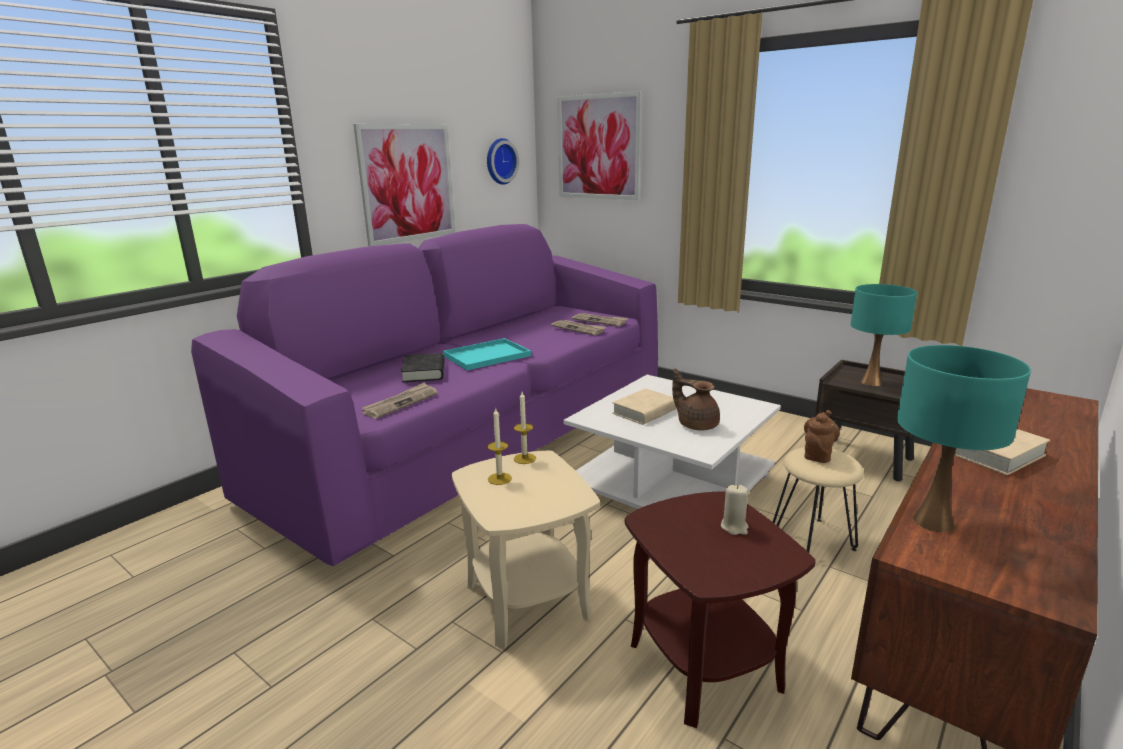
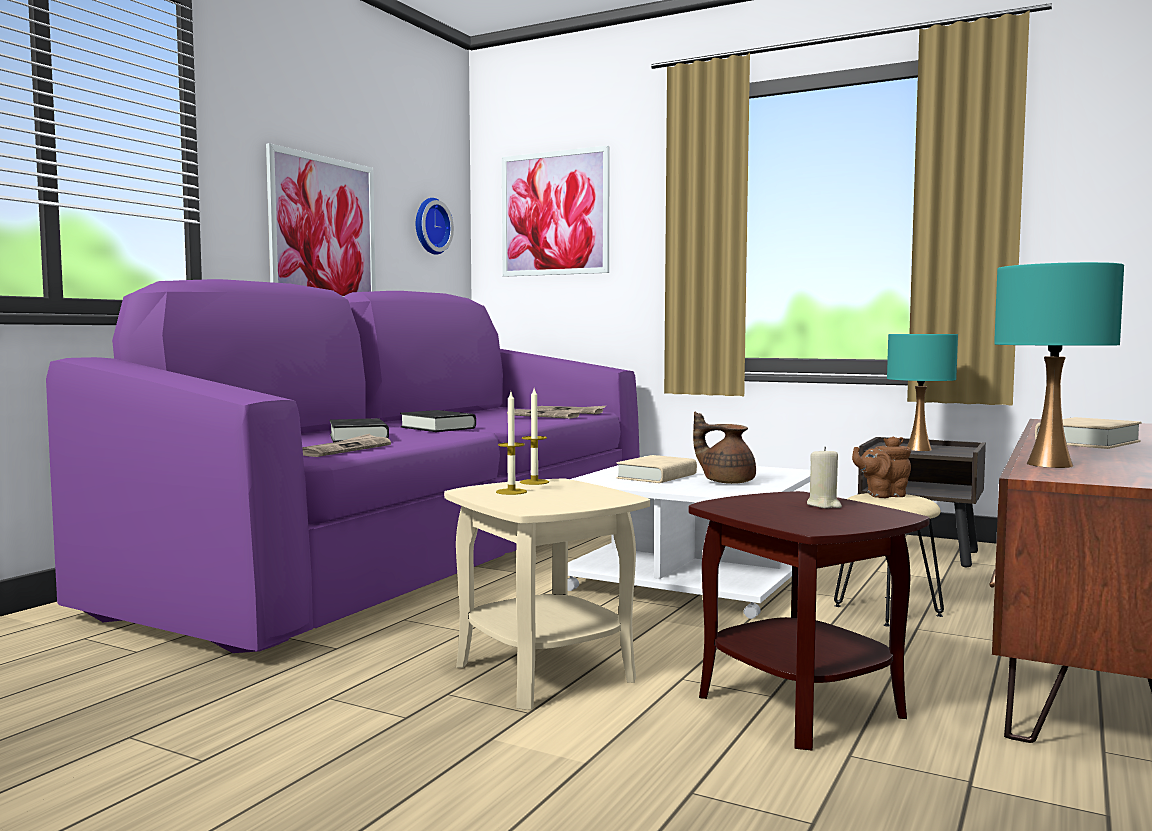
camera: 10 degrees left, 15 degrees down
(488, 355) = (438, 428): turquoise tray -> black book
(818, 455) = (883, 495): brown teapot -> brown teapot turned 120 degrees counterclockwise

